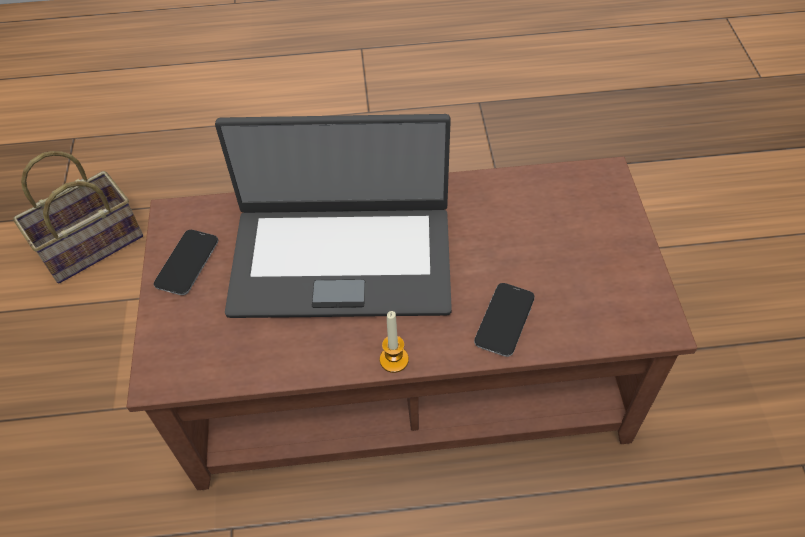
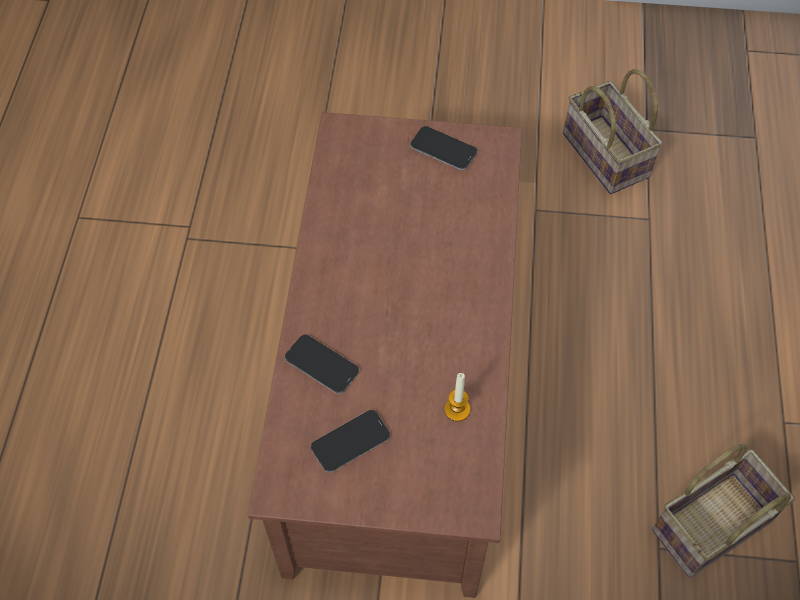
camera: 100 degrees right, 5 degrees up
(341, 258) = (420, 255): laptop -> none
(394, 360) = (308, 276): candle -> candle (457, 409)
(470, 147) = (711, 529): none -> basket
(581, 276) = (350, 441): none -> phone

